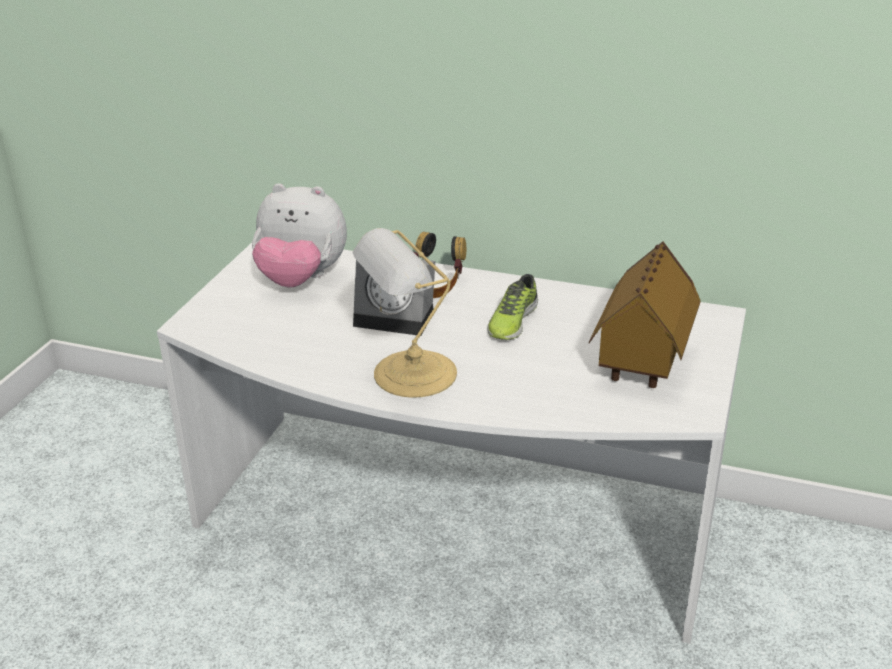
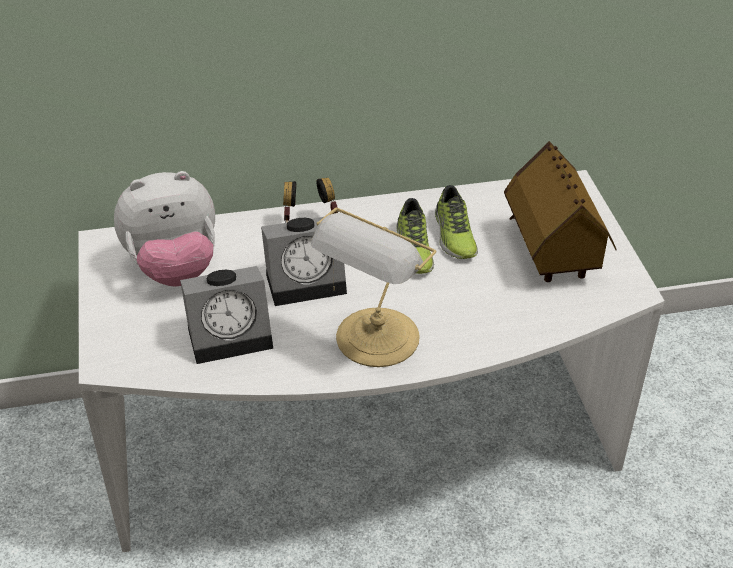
camera: 30 degrees left, 10 degrees up
(299, 335) = (232, 335): none -> alarm clock
(560, 322) = (453, 235): none -> shoe

